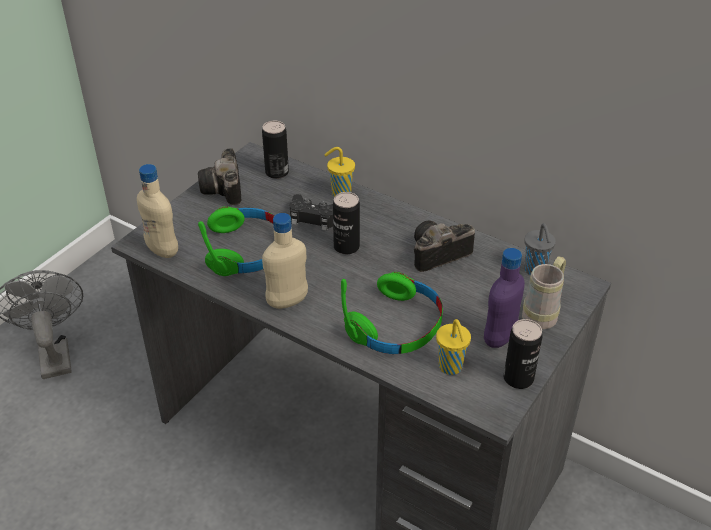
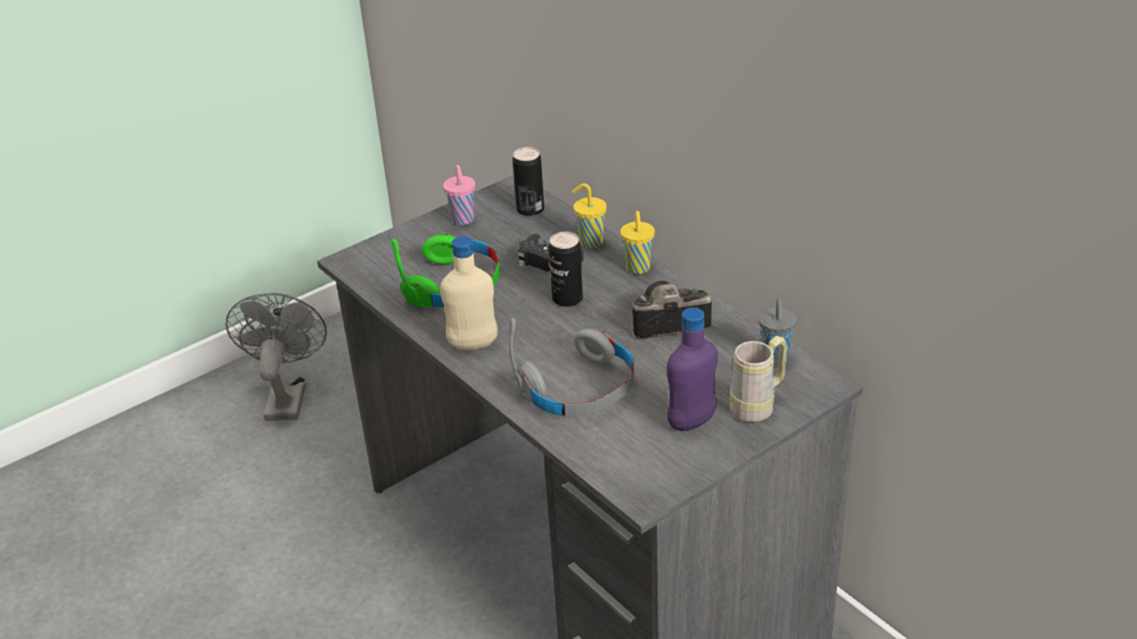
camera: 20 degrees right, 5 degrees down
(162, 250) = (367, 272): beige bottle -> none
(224, 190) = (463, 220): camera -> pink cup
(396, 326) = (580, 389): green headphones -> grey headphones
(451, 368) = (618, 442): yellow cup -> yellow cup (638, 269)
(518, 378) = (689, 467): can -> none

